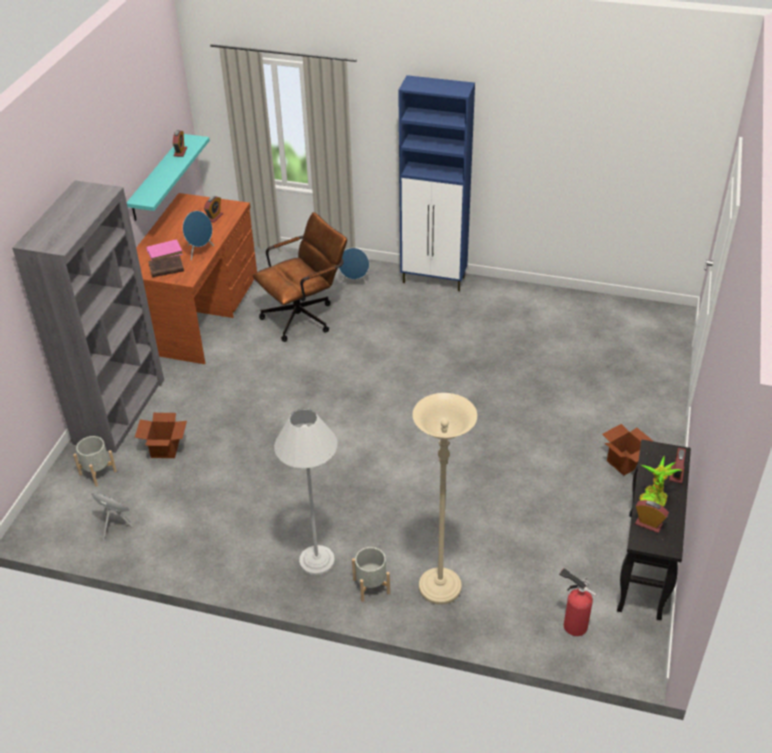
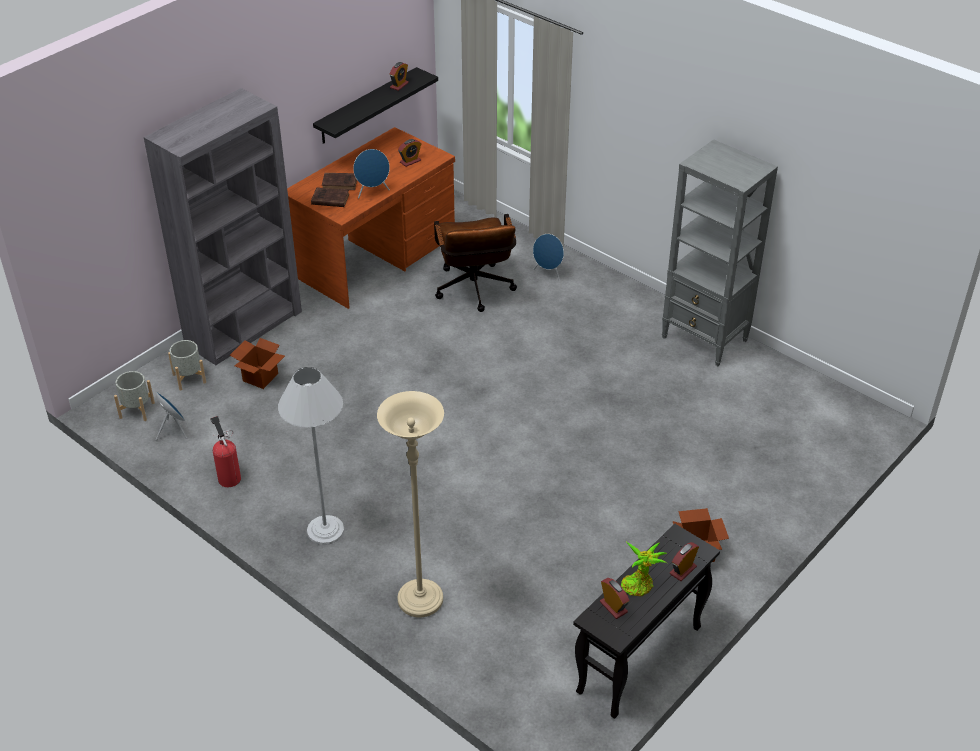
camera: 25 degrees right, 0 degrees up
(158, 178) = (366, 106): turquoise shelf -> black shelf
(165, 252) = (341, 183): pink book -> brown book
(304, 316) = (474, 292): brown office chair -> brown office chair turned 90 degrees clockwise
(371, 586) = (358, 573): grey planter -> grey planter (137, 410)
(434, 280) = (634, 296): blue cabinet -> none
(512, 296) = (705, 339): none -> grey bookcase
(573, 624) = (523, 686): fire extinguisher -> fire extinguisher (229, 477)

